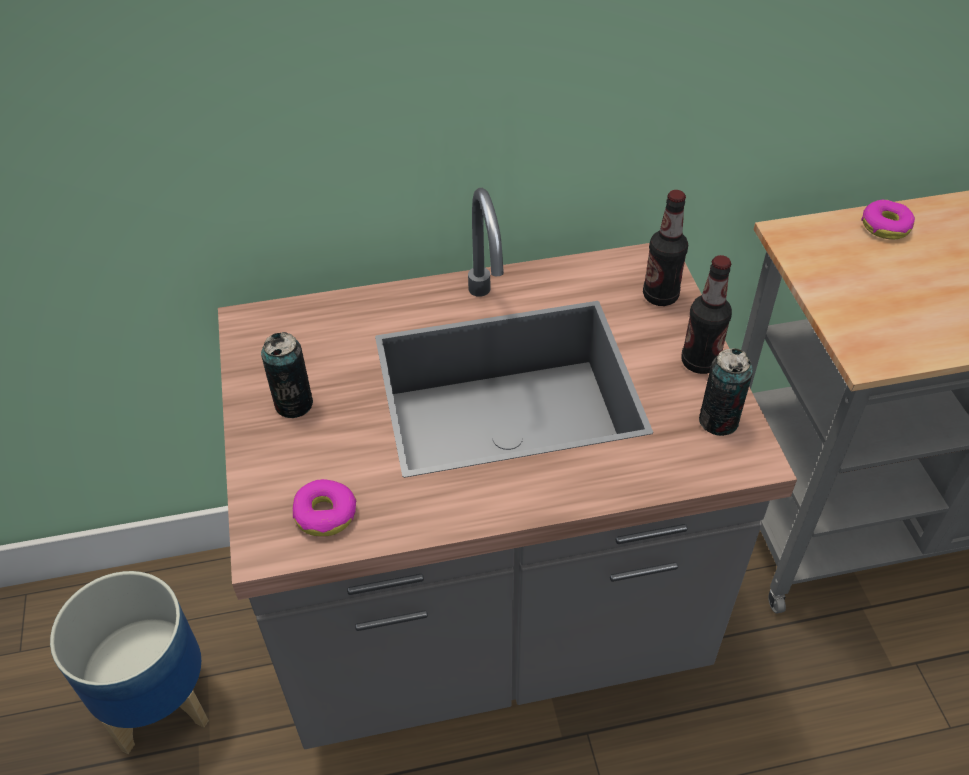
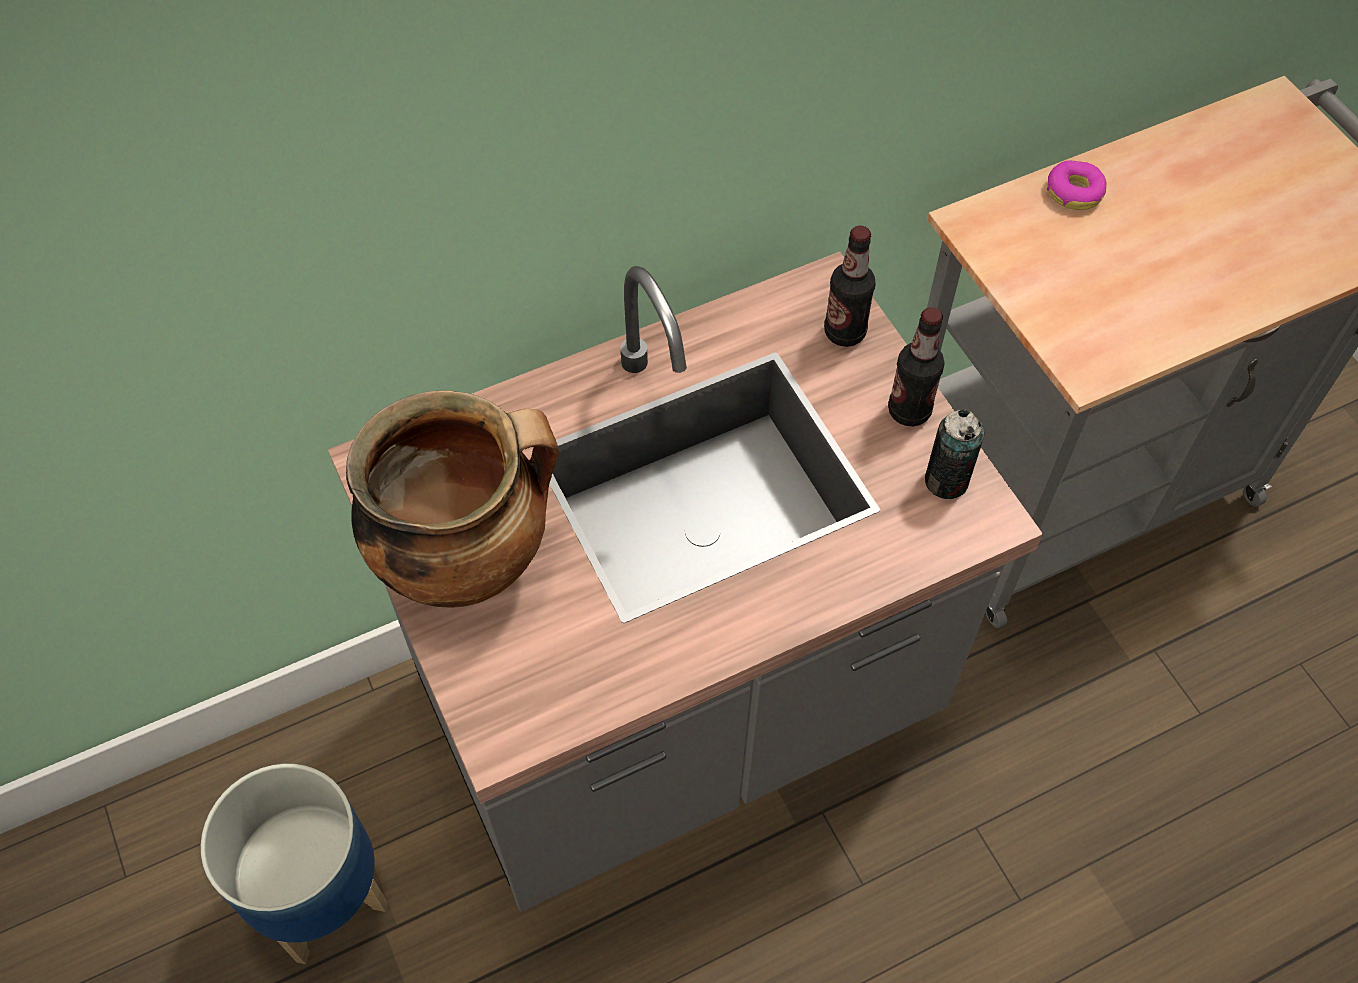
camera: 15 degrees left, 10 degrees up
(293, 404) = (467, 558): can -> cooking pot
(325, 514) = (552, 687): donut -> none

